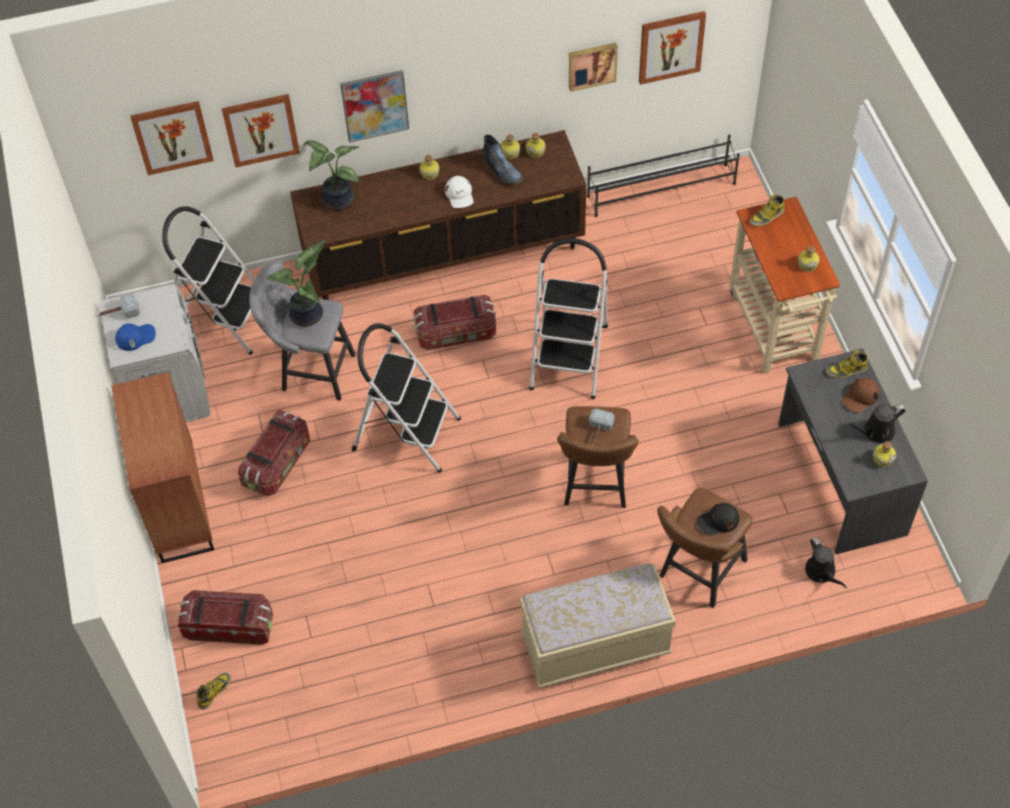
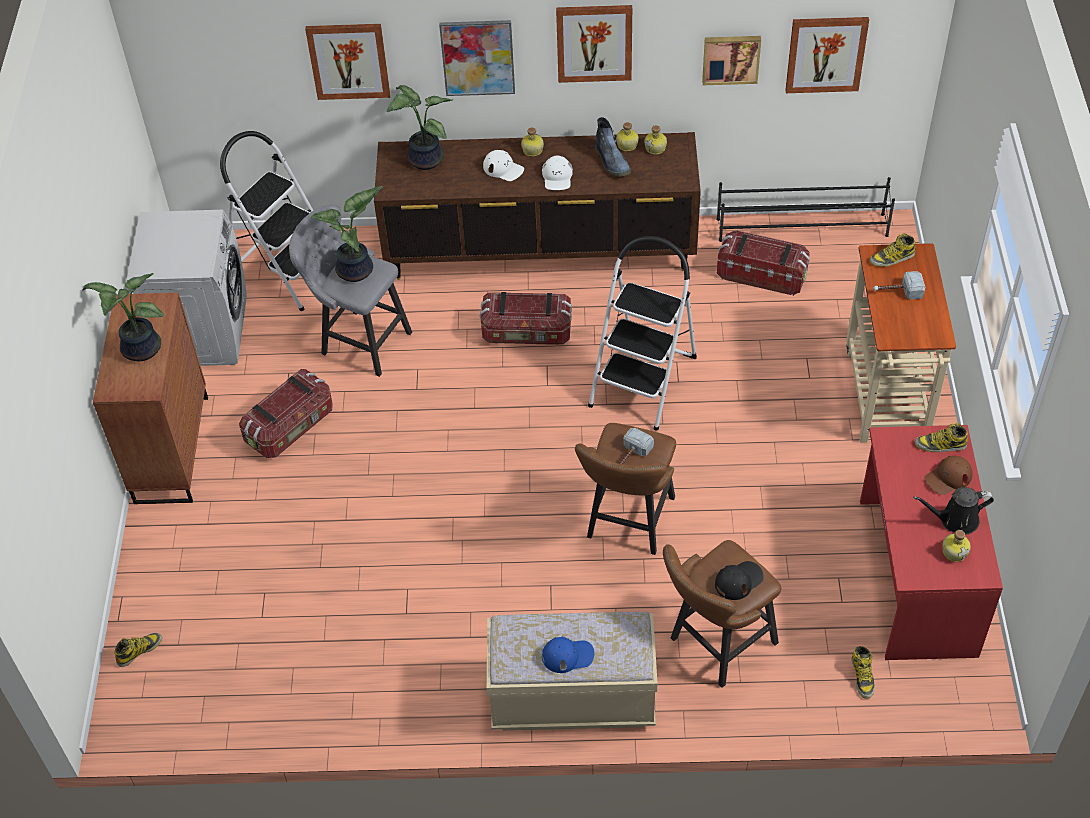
camera: 15 degrees right, 5 degrees down
(118, 313) = (154, 227): hammer -> hammer (897, 291)
(136, 337) = (163, 254): blue cap -> blue cap (568, 656)
(153, 432) = (139, 350): none -> potted plant
(172, 137) = (250, 49): picture -> picture (594, 42)
(229, 626) = (180, 585): storage box -> storage box (761, 274)
(403, 433) = (435, 424): step ladder -> none
(410, 196) = (503, 169): none -> white cap
(718, 521) = (738, 581): black cap -> black cap turned 150 degrees clockwise
(807, 264) = (924, 317): bottle -> none
(821, 572) = (862, 676): black watering can -> boot
(839, 479) = (915, 576): grey desk -> red desk

